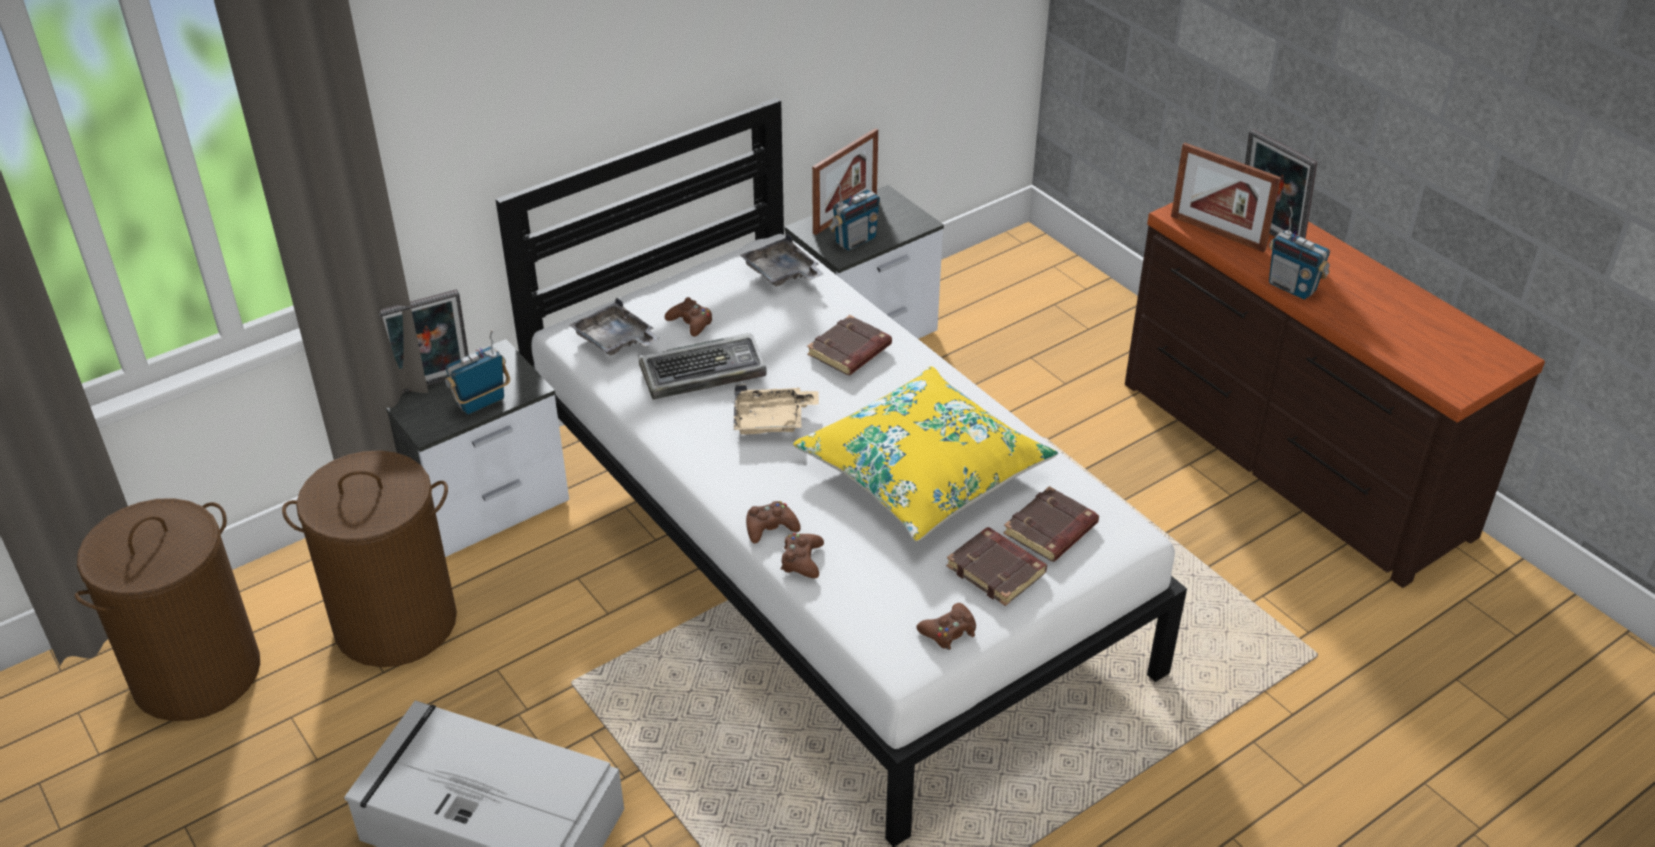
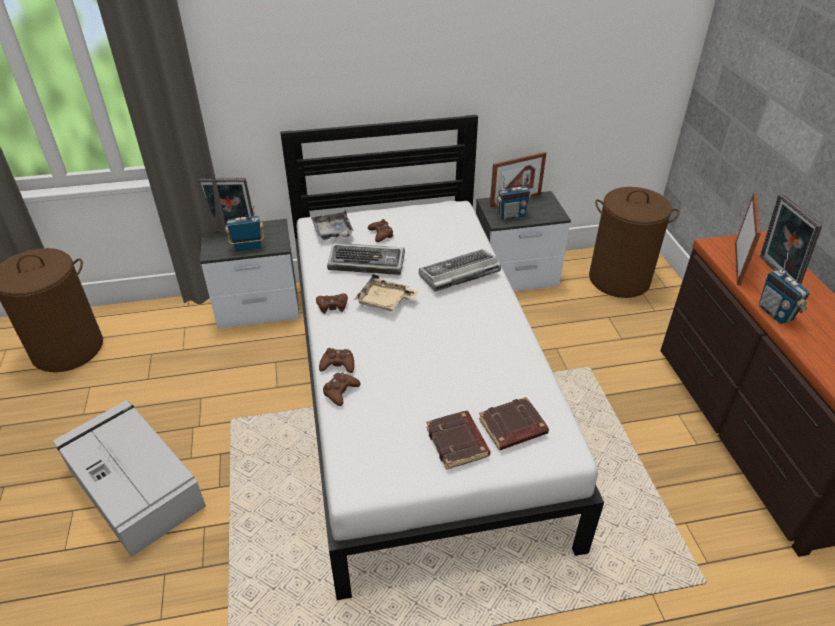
camera: 25 degrees right, 0 degrees up
(397, 622) = (173, 355): brown laundry basket -> brown laundry basket (619, 279)
(782, 273) = (450, 221): grey tray -> none
(850, 352) = (458, 275): brown book -> keyboard
(923, 471) = (455, 360): yellow pillow -> none
(949, 631) = (398, 473): brown game controller -> brown game controller (332, 306)
(1217, 233) = (737, 263): picture frame -> picture frame turned 135 degrees counterclockwise

